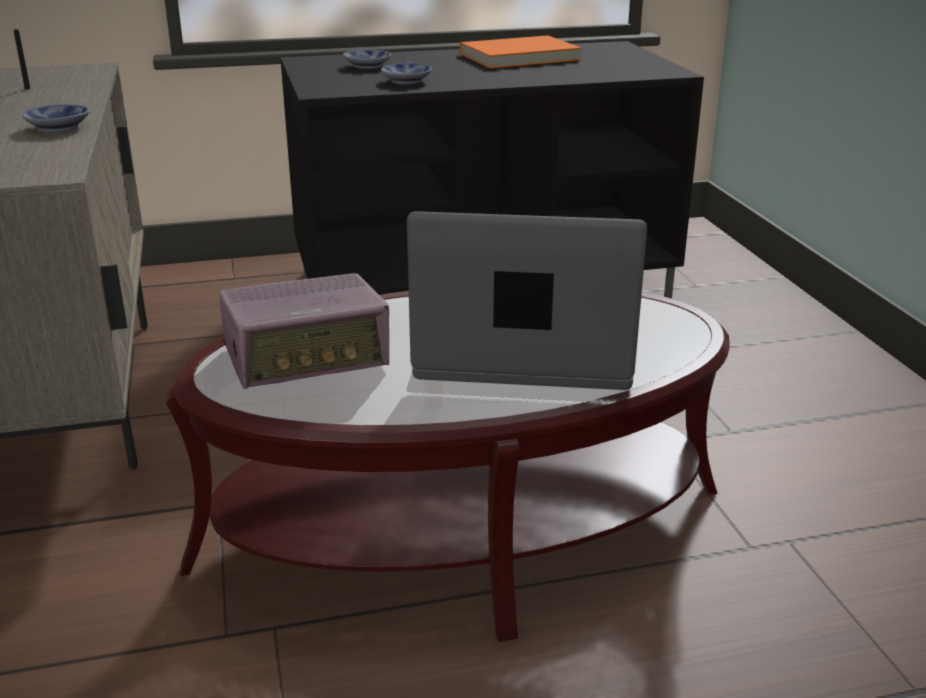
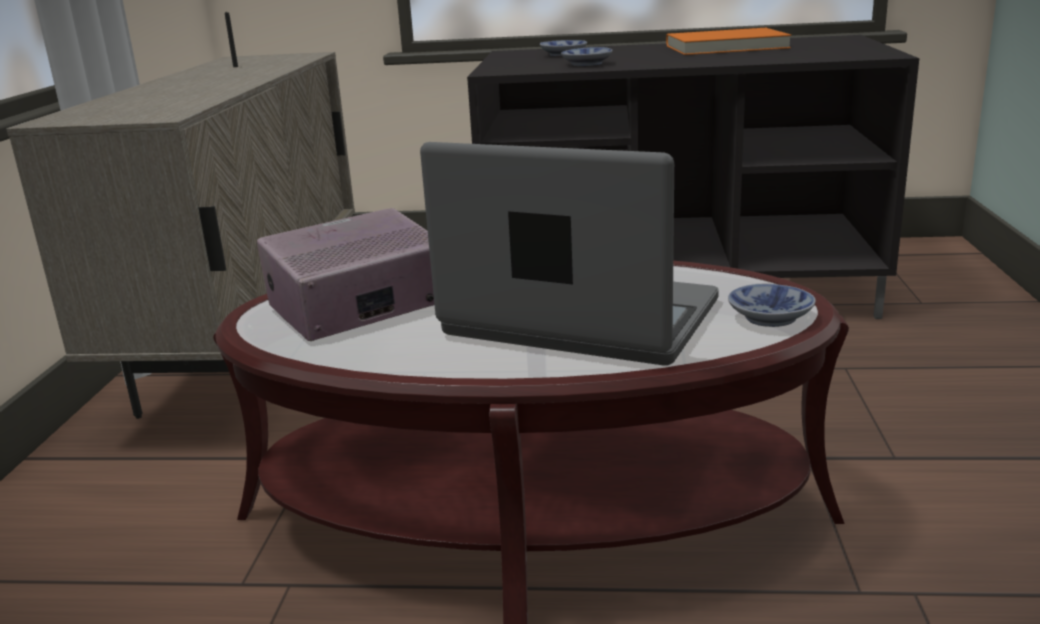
camera: 20 degrees right, 5 degrees down
(60, 128) = (219, 89): bowl -> bowl (773, 318)
(307, 359) = (357, 307): radio -> radio turned 150 degrees clockwise

